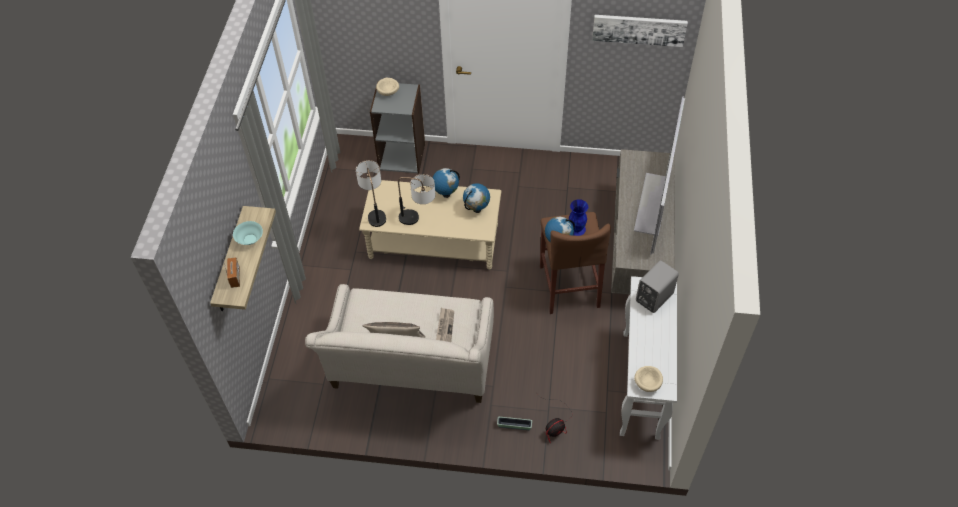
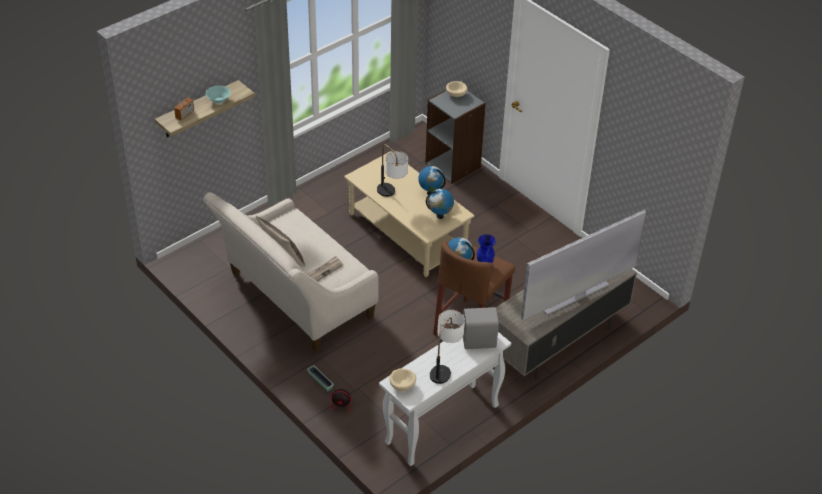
camera: 40 degrees right, 10 degrees down
(375, 211) = (368, 172): table lamp -> table lamp (445, 367)
(639, 29) = (651, 135): picture -> none

